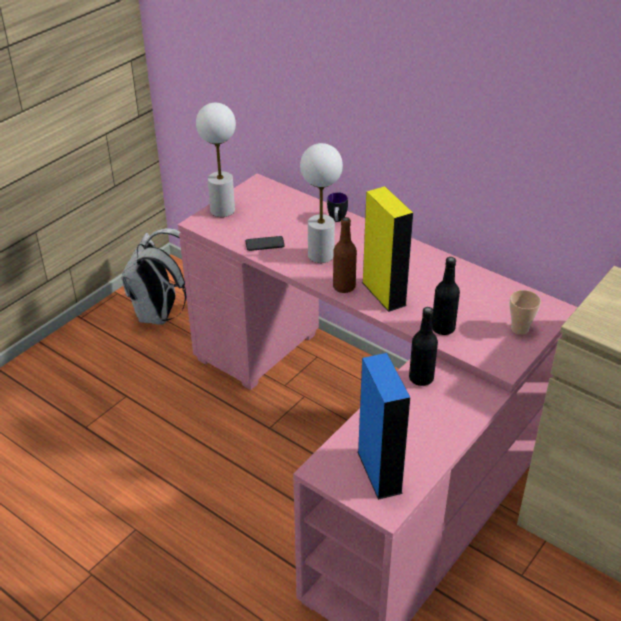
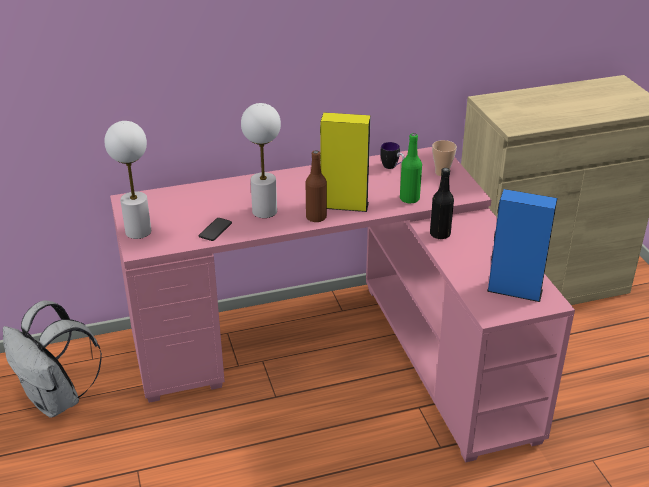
camera: 55 degrees left, 5 degrees down
(337, 220) = (230, 187): mug -> mug (392, 167)
(443, 328) = (409, 199): black bottle -> green bottle

